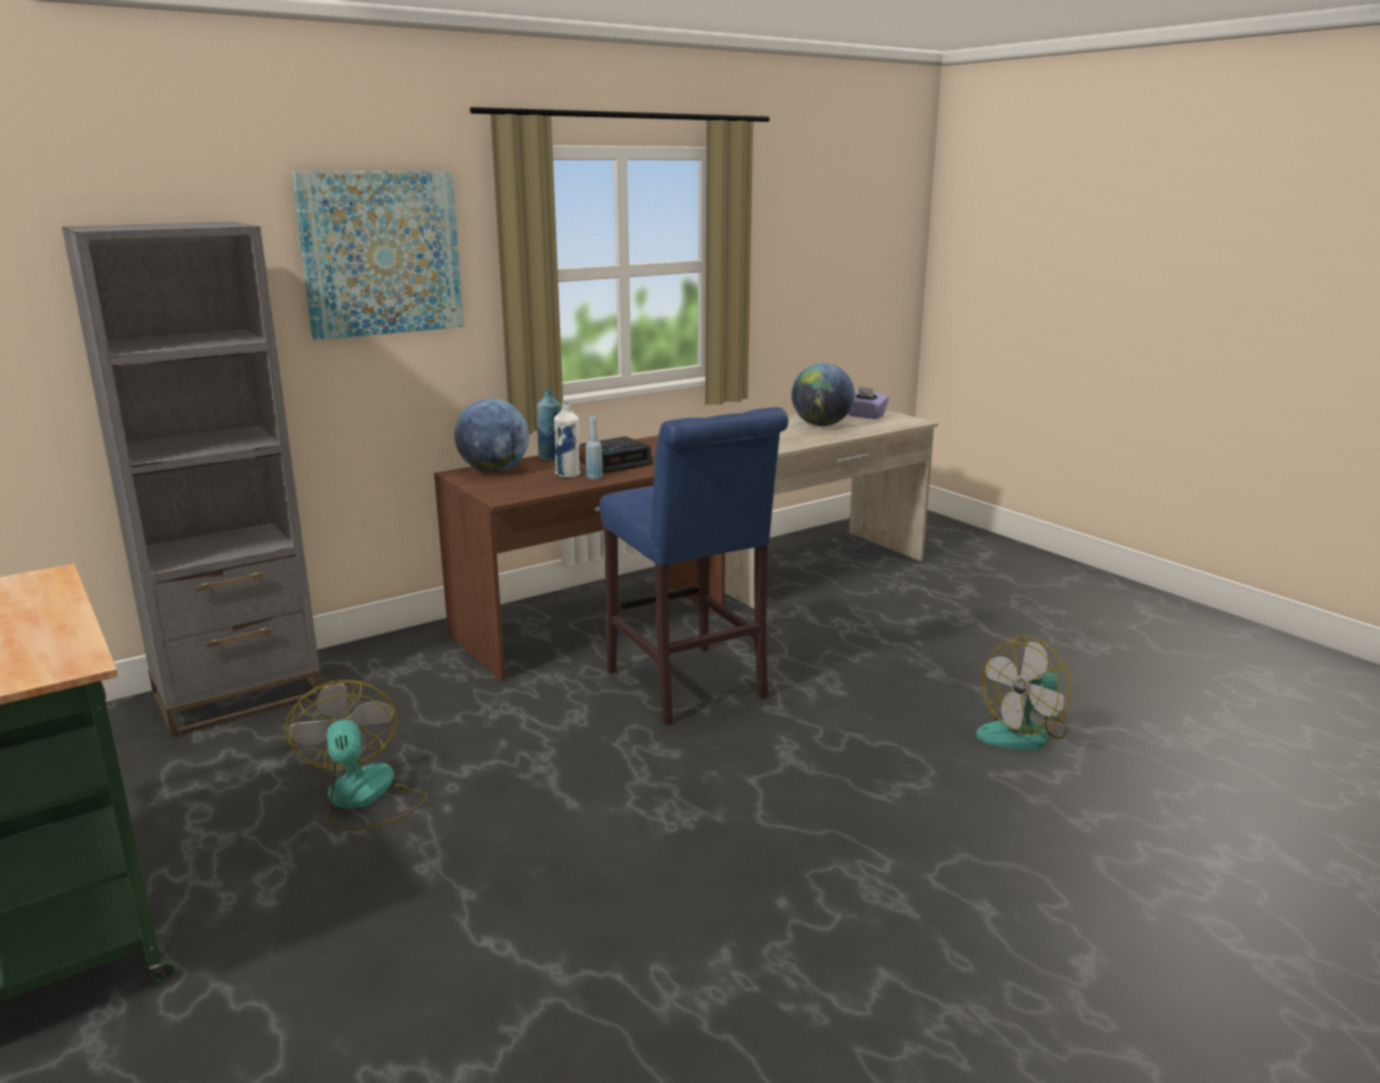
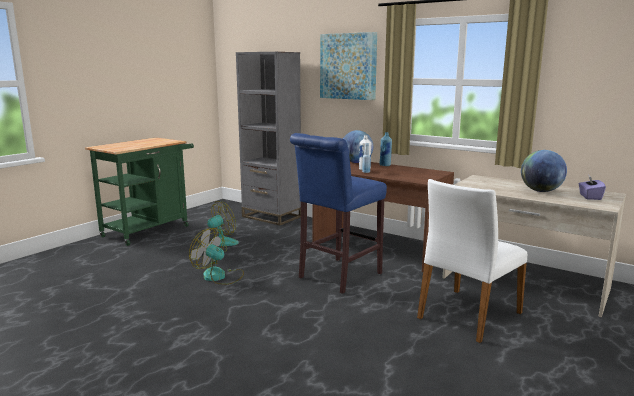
camera: 70 degrees right, 5 degrees down
(614, 463) = (393, 172): alarm clock -> none
(887, 626) = (467, 315): none -> white chair
(1023, 732) = (362, 370): fan -> fan (219, 276)

